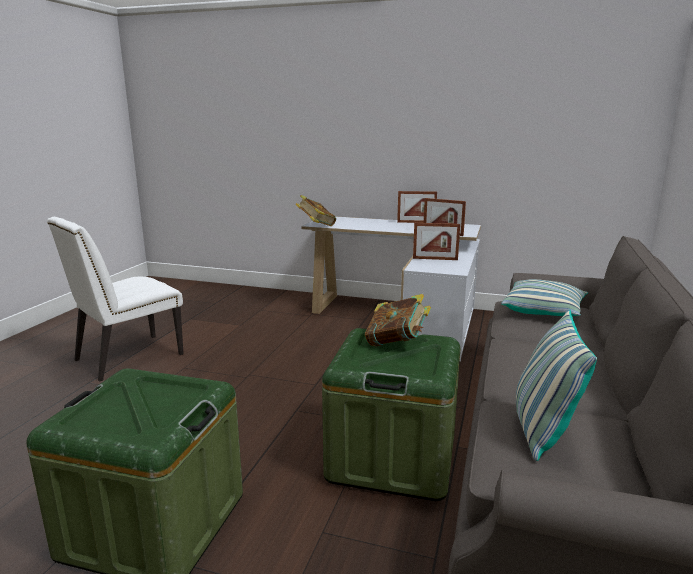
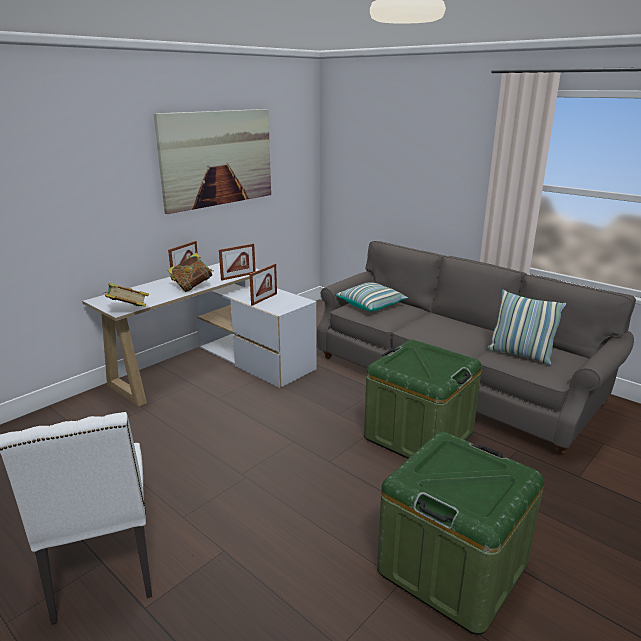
camera: 65 degrees left, 5 degrees up
(397, 343) = (407, 358): book -> book (192, 287)
(486, 109) = (217, 158): none -> picture

